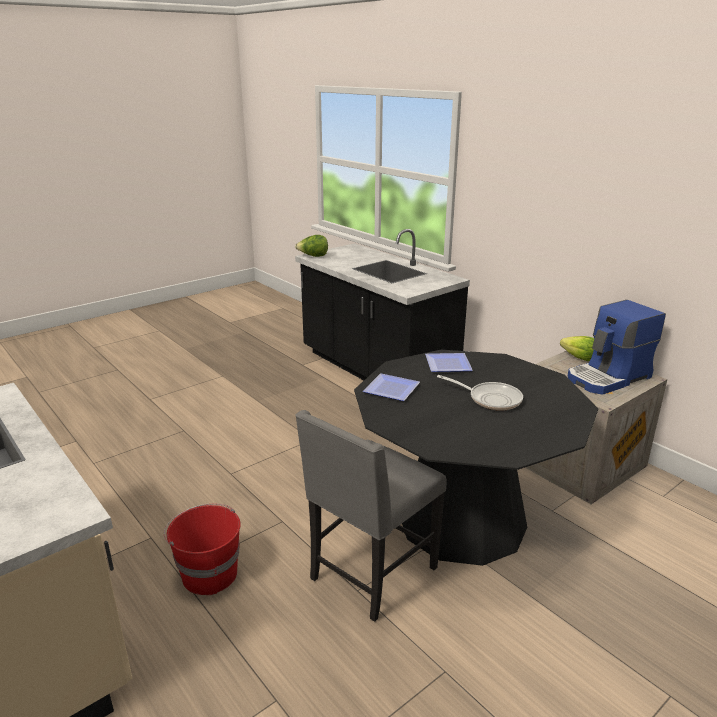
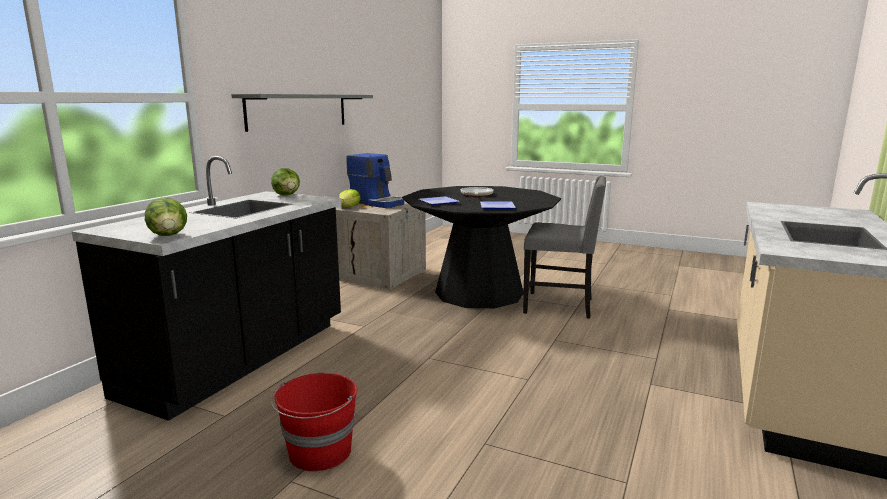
camera: 115 degrees left, 10 degrees down
(209, 574) = (638, 348): red bucket -> red bucket (319, 452)
(433, 283) = (287, 196): none -> lettuce
(566, 219) = (298, 111): none -> grey shelf

